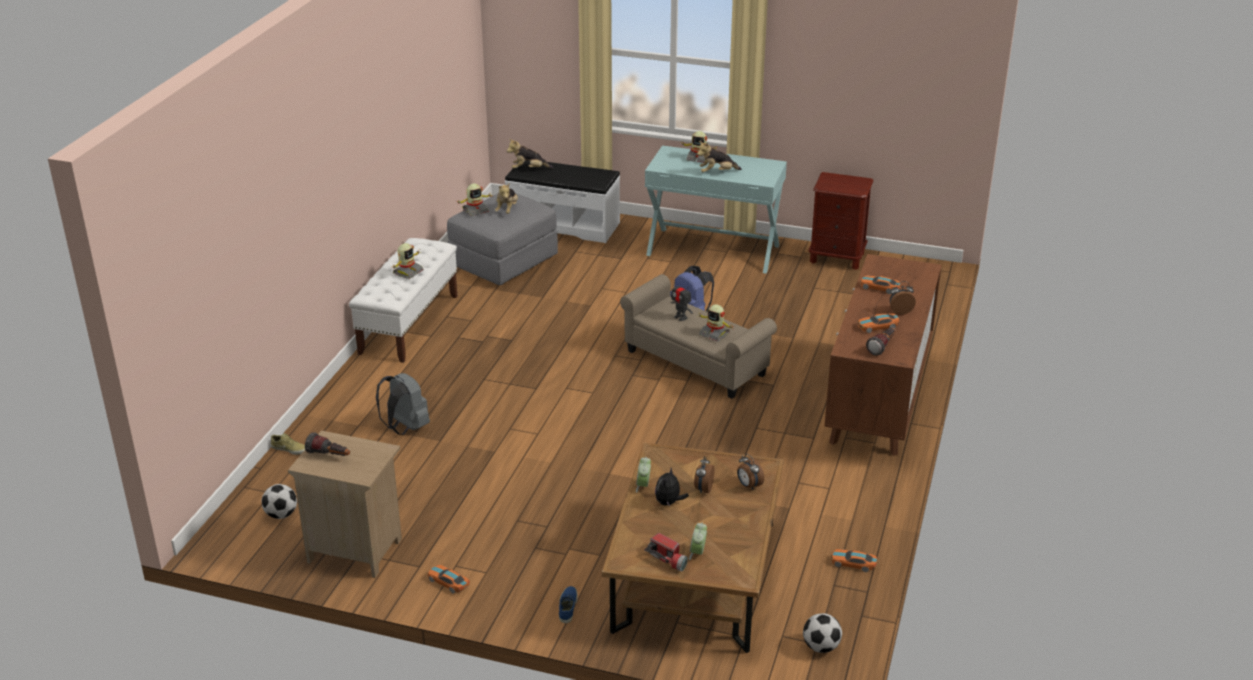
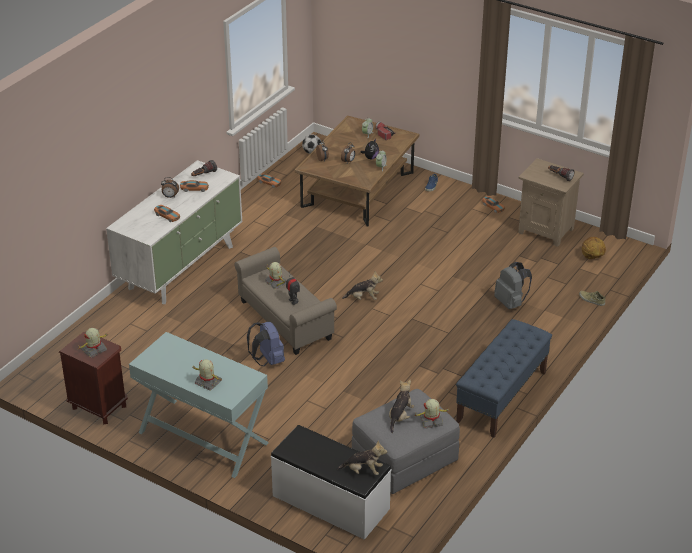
camera: 165 degrees left, 5 degrees up
(281, 515) = (592, 257): football -> basketball
(407, 272) = (502, 350): toy robot -> toy robot (94, 350)
(409, 324) = (501, 397): white bench -> blue bench
(717, 172) = (203, 359): plush toy -> plush toy (363, 298)
(878, 404) = (180, 267): brown dresser -> white dresser

